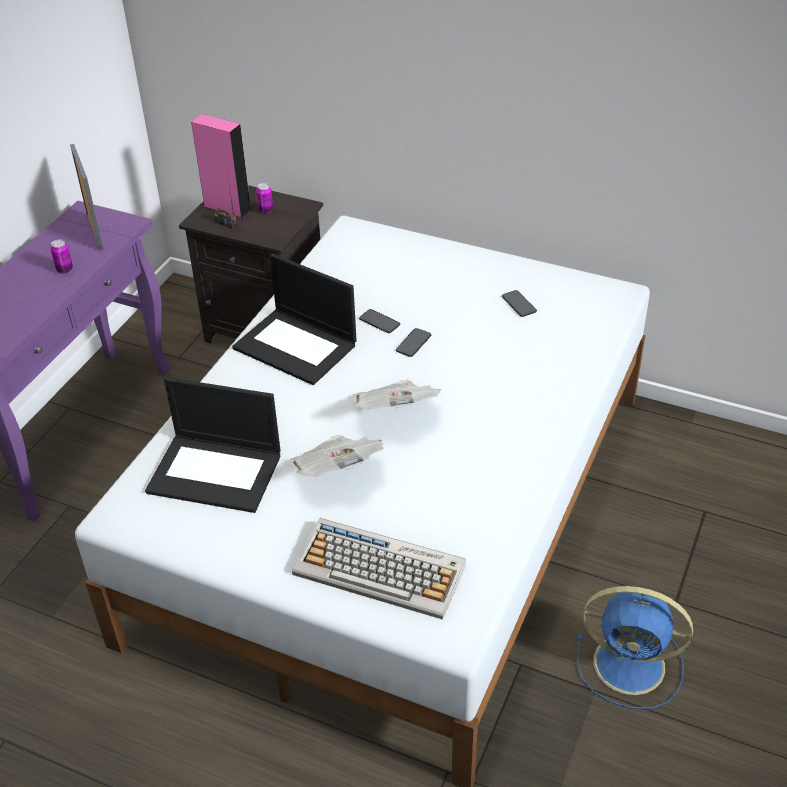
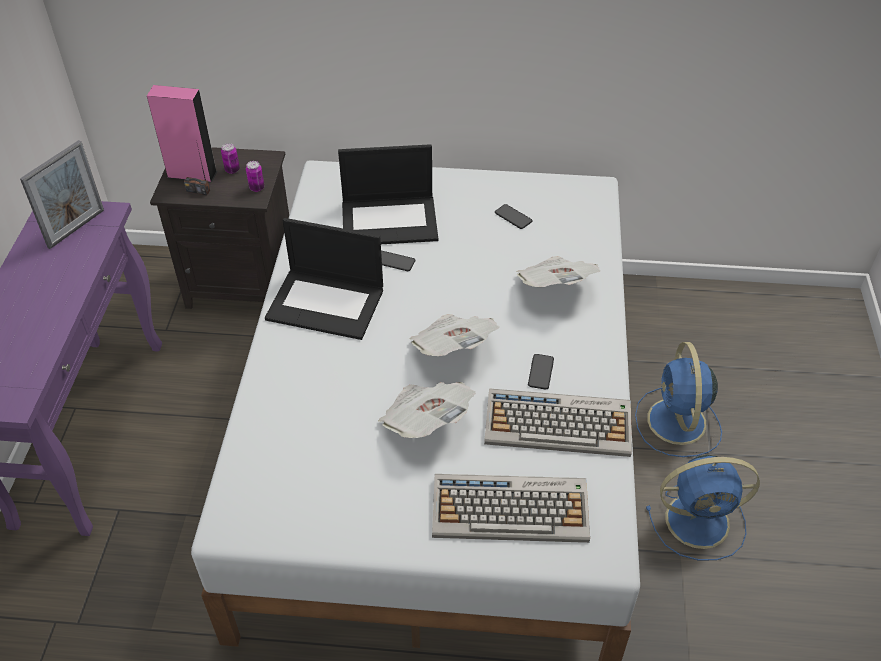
camera: 20 degrees left, 5 degrees up
(64, 269) = (62, 276): can -> can (257, 188)
(95, 232) = (76, 228): picture frame -> picture frame turned 75 degrees clockwise
(217, 472) = (309, 452): laptop -> laptop (390, 220)
(413, 343) = (436, 276): phone -> phone (540, 372)
(468, 504) = (559, 423): none -> keyboard
(529, 378) = (555, 287): none -> newspaper
(651, 563) = (677, 423): none -> blue fan

